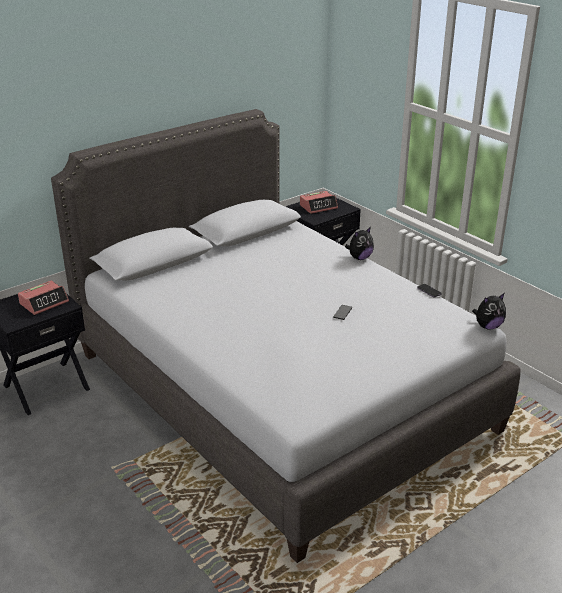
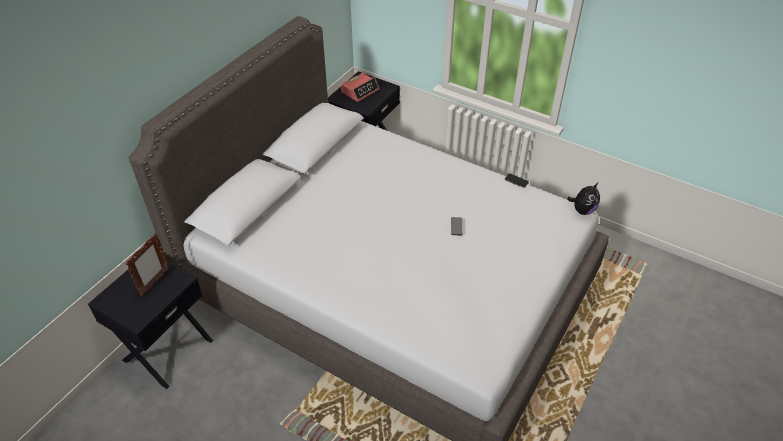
camera: 20 degrees left, 15 degrees up
(44, 303) = (154, 282): alarm clock -> picture frame
(359, 258) = (437, 154): plush toy -> none

